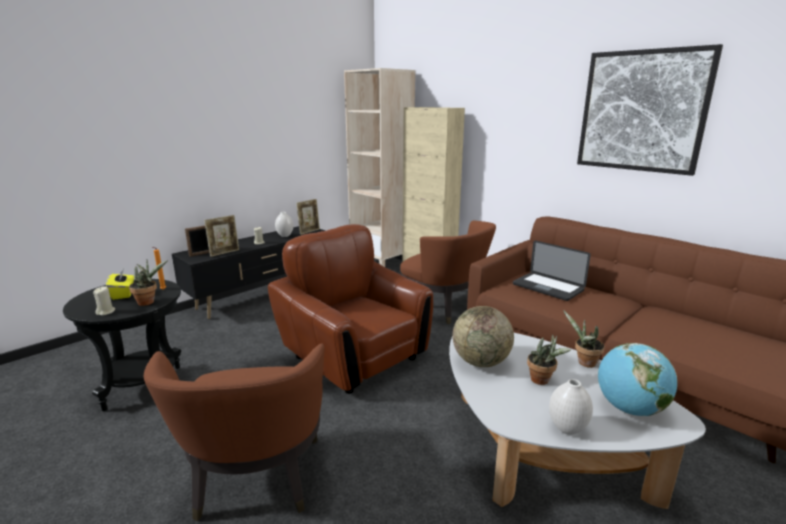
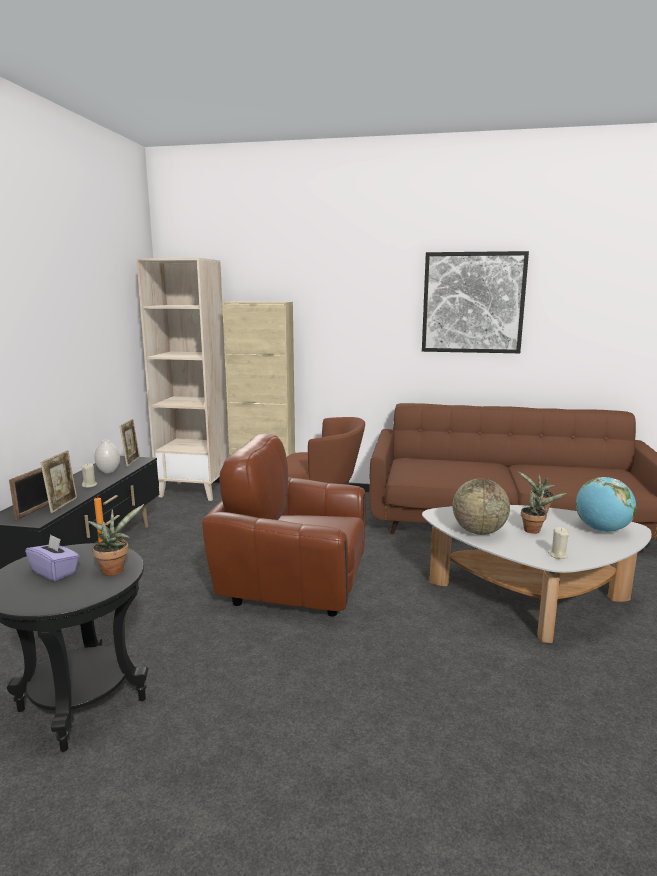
camera: 35 degrees left, 5 degrees down
(106, 312) = (79, 594): beige candle -> beige candle (557, 555)
(123, 294) = (55, 572): yellow tissue box -> purple tissue box
(257, 480) = (357, 719): brown armchair -> none
(547, 287) = (438, 466): laptop -> none
(567, 429) = (591, 553): white vase -> none

